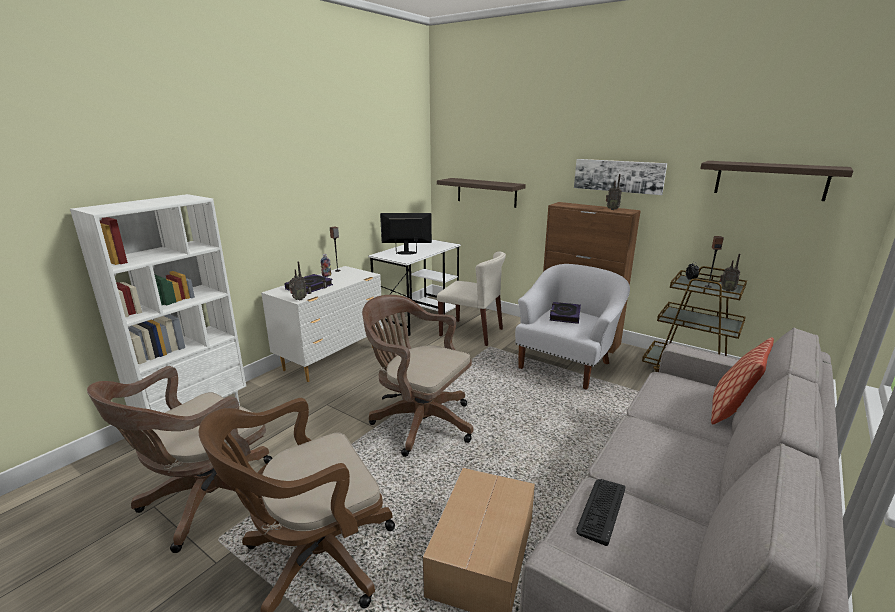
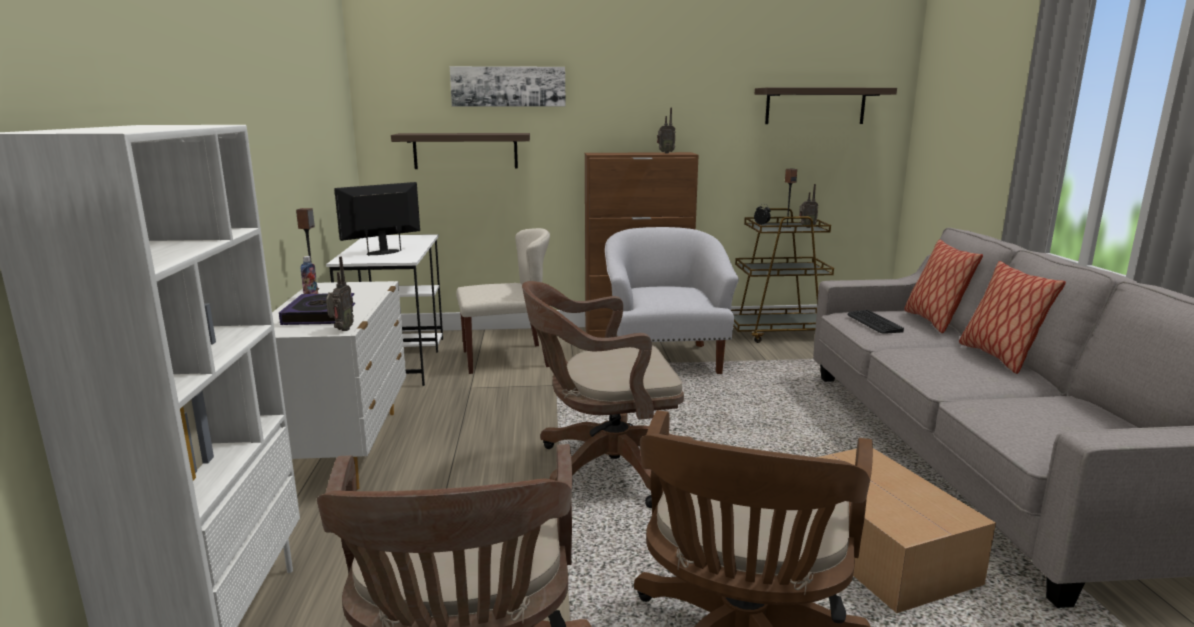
camera: 40 degrees left, 5 degrees down
(564, 315) = (662, 291): book -> none
(601, 510) = (1005, 413): keyboard -> keyboard (873, 323)
(618, 176) = (658, 112): picture -> picture (508, 86)
(717, 466) = (998, 357): none -> pillow

